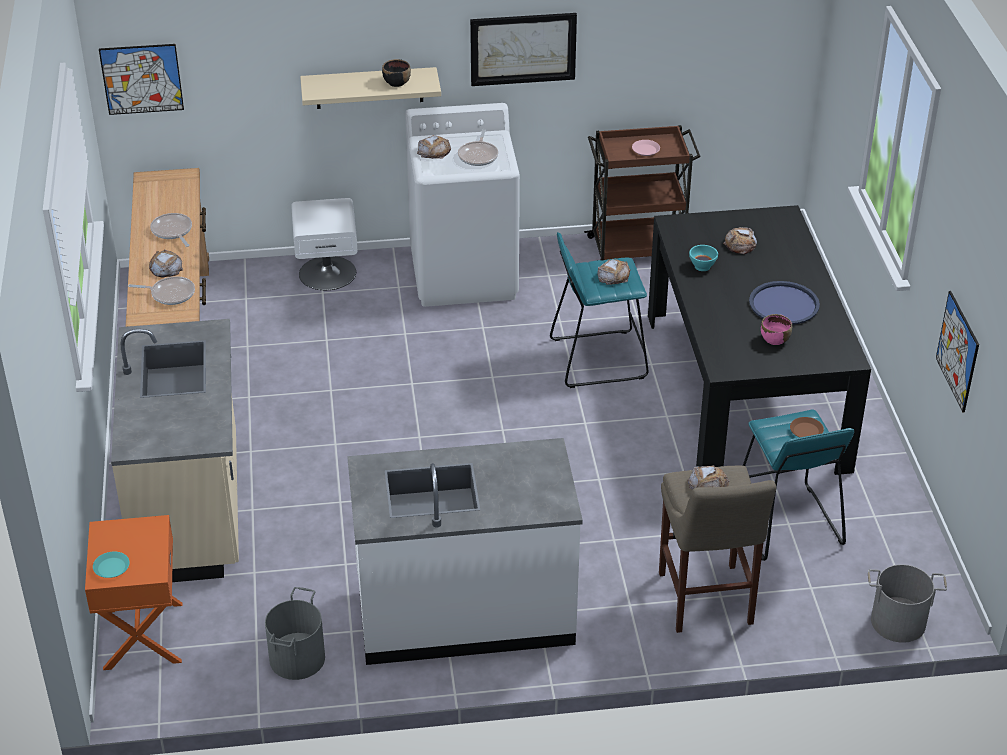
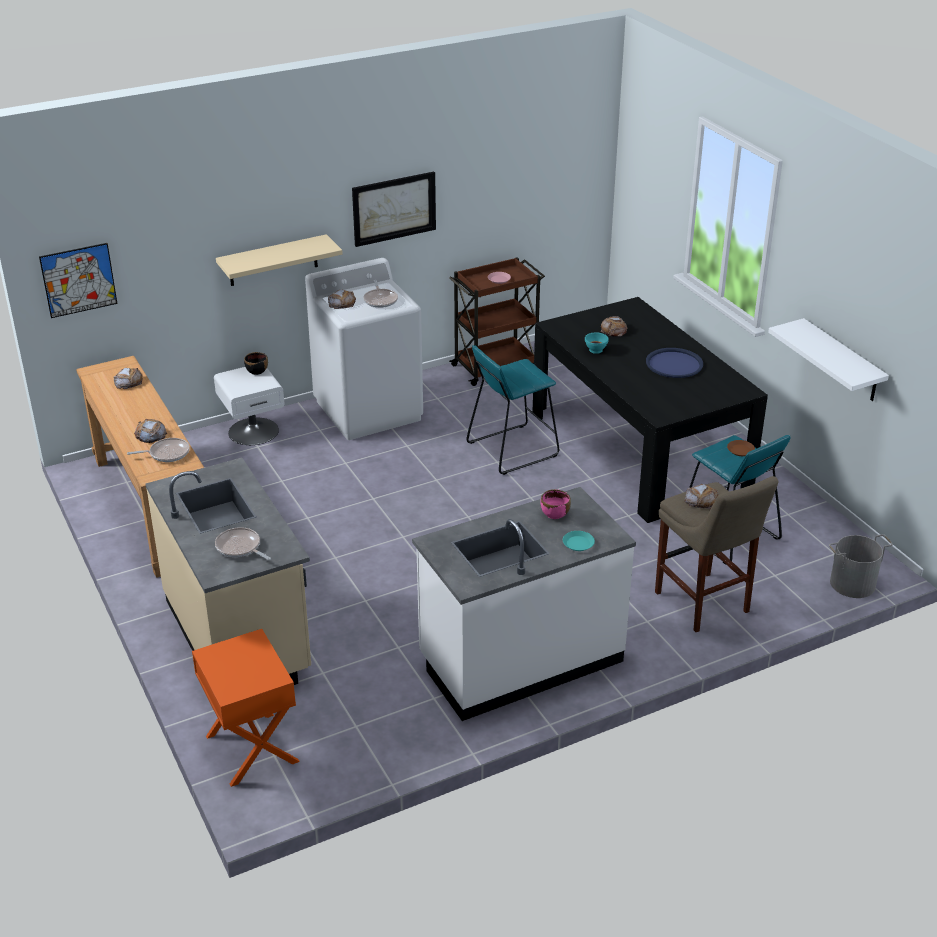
camera: 20 degrees left, 5 degrees down
(111, 568) = (235, 683): turquoise plate -> turquoise plate (578, 543)
(172, 231) = (139, 406): frying pan -> frying pan (240, 547)
(296, 658) = (399, 731): grey bucket -> none
(396, 83) = (301, 250): black bowl -> black bowl (257, 371)
(613, 275) = (523, 373): bread -> bread (128, 382)
(774, 340) = (684, 389): pink bowl -> pink bowl (555, 514)
(957, 351) = (842, 361): picture -> white shelf

